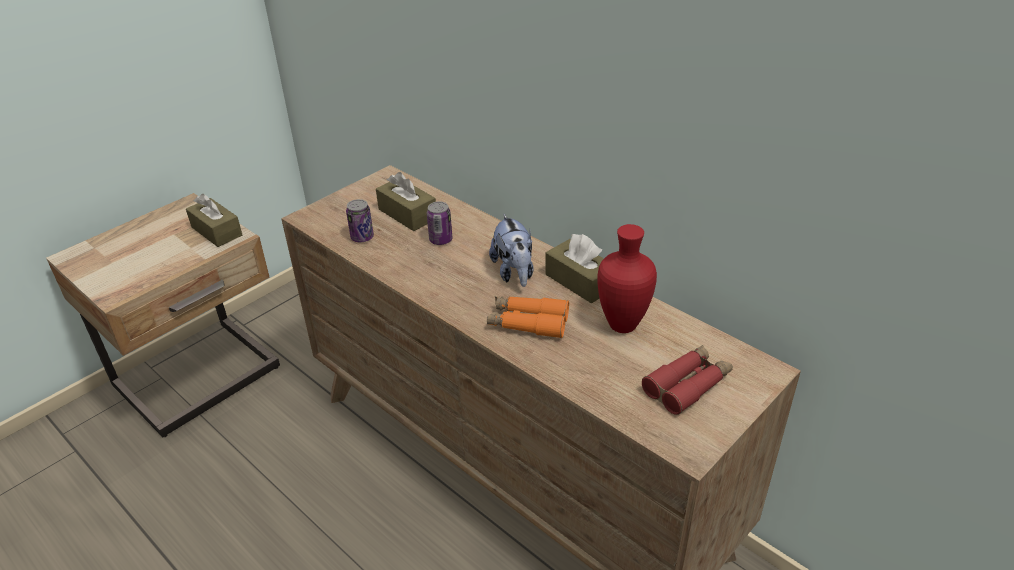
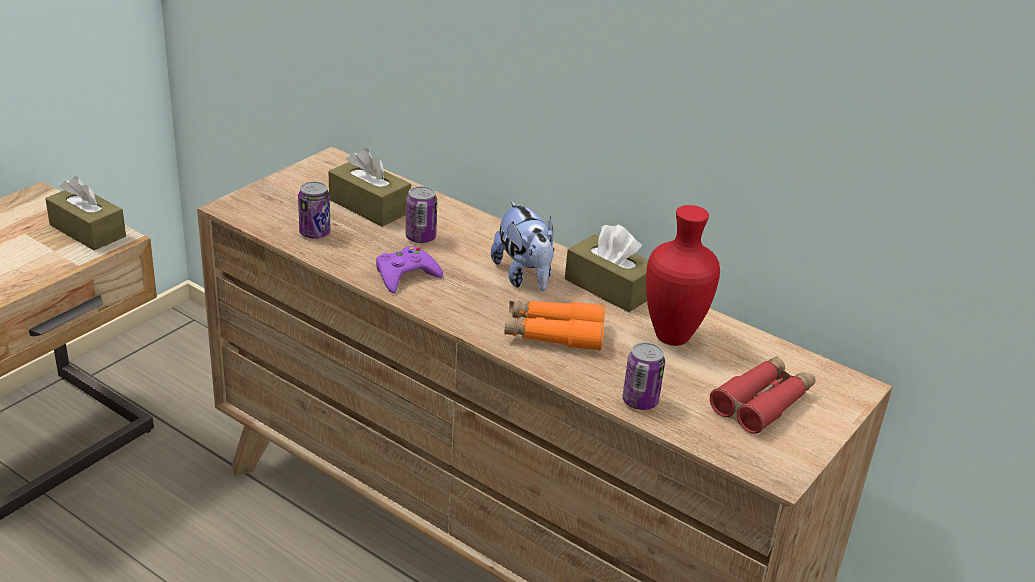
camera: 10 degrees left, 5 degrees down
(423, 272) = (405, 275): none -> purple game controller
(586, 383) = (640, 401): none -> can

